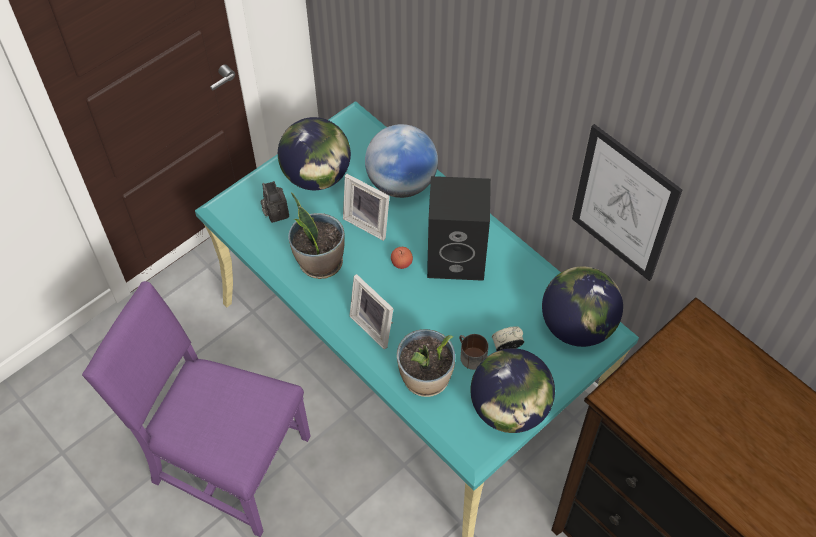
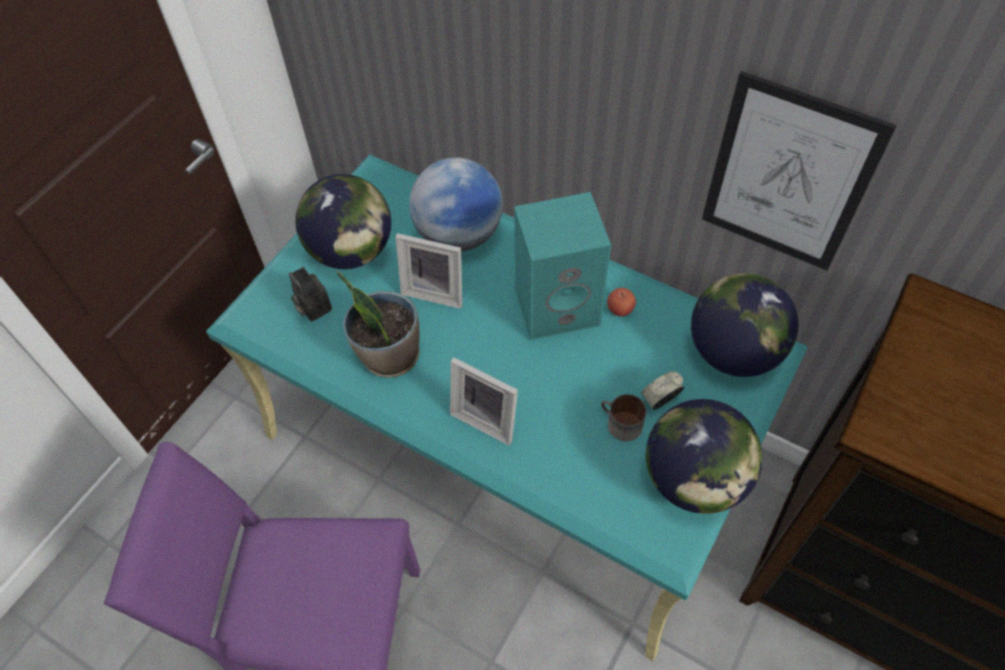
camera: 15 degrees left, 0 degrees up
(401, 263) = (492, 330): apple -> apple (620, 309)
(426, 379) = (576, 469): potted plant -> none
(458, 257) = (558, 305): black speaker -> turquoise speaker

